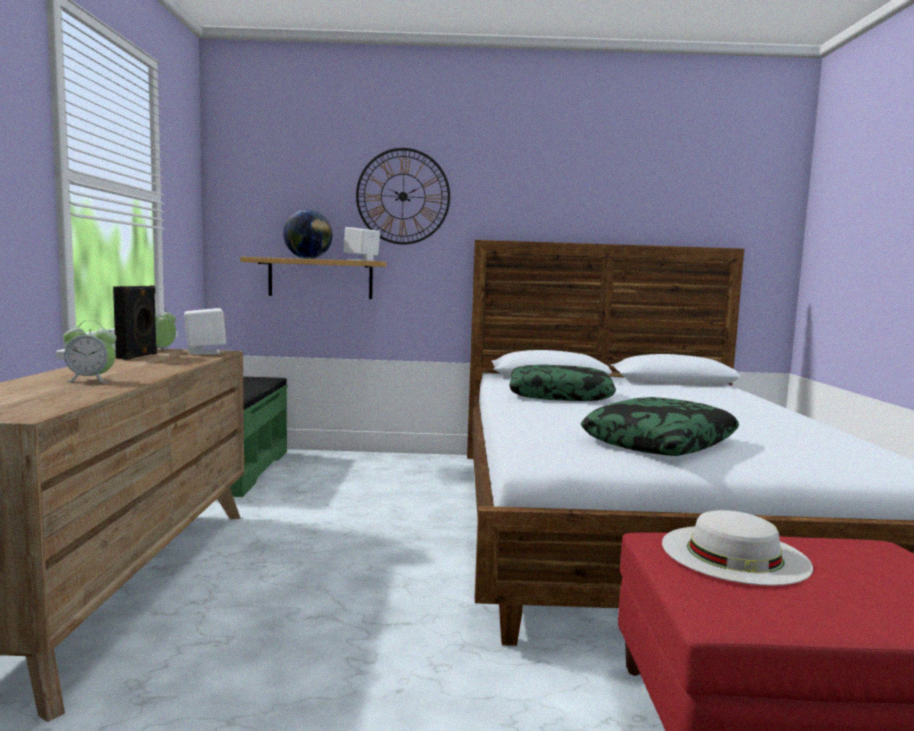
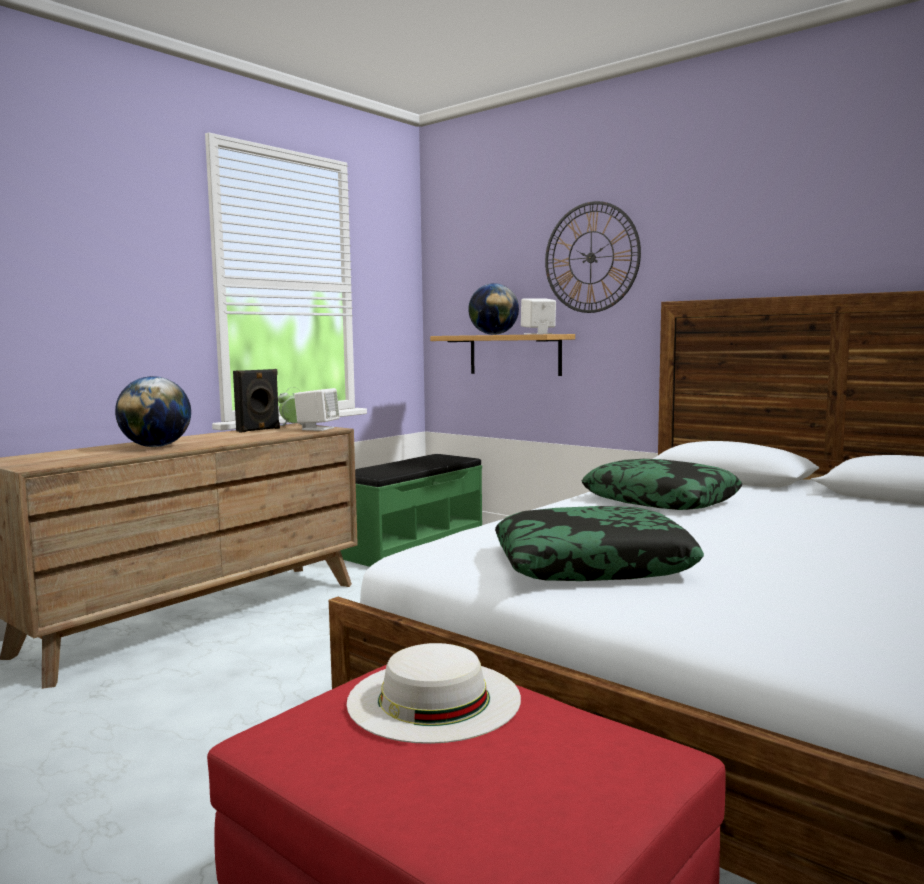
camera: 40 degrees right, 0 degrees up
(91, 380) = (156, 446): alarm clock -> globe

